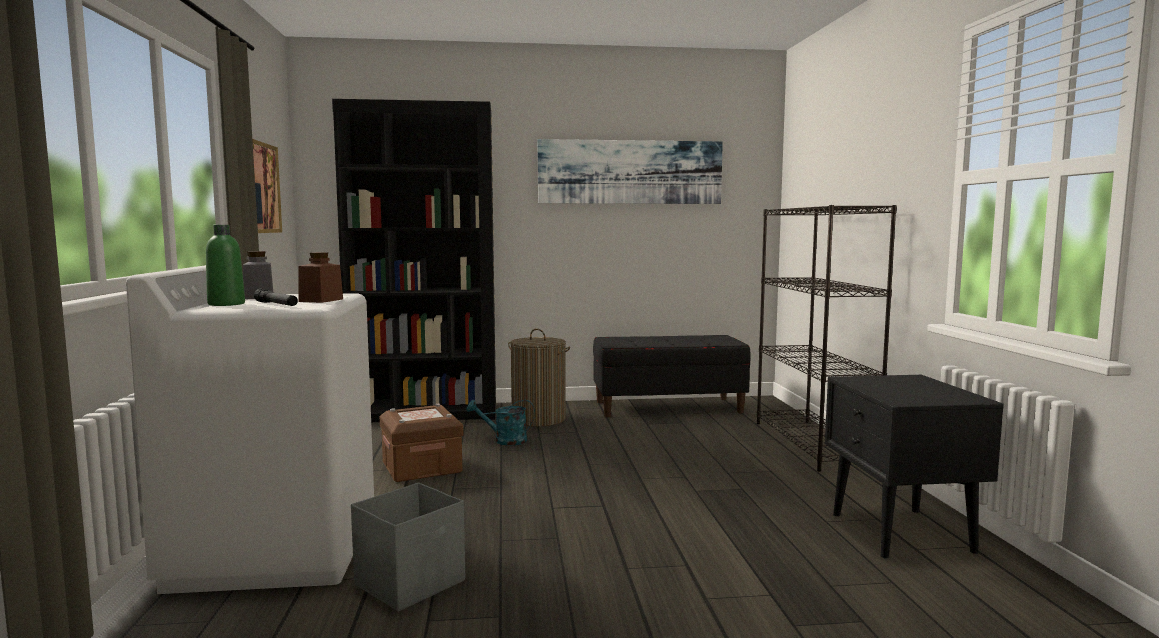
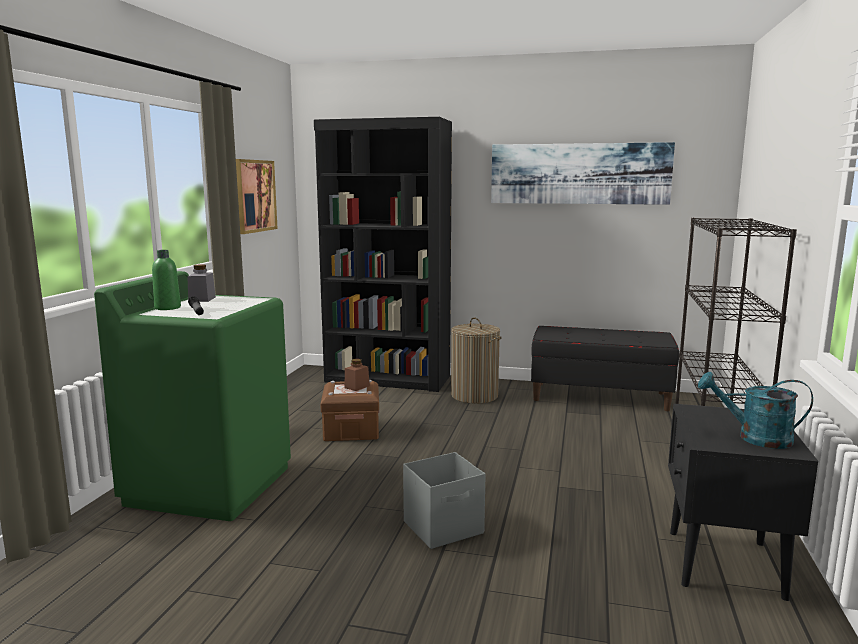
camera: 20 degrees right, 5 degrees up
(276, 549) = (210, 485): white washing machine -> green washing machine
(321, 300) = (234, 307): brown jar -> brown jar (357, 387)
(412, 583) = (279, 530): grey storage box -> grey storage box (444, 527)
(504, 441) = (431, 414): turquoise watering can -> turquoise watering can (755, 438)

